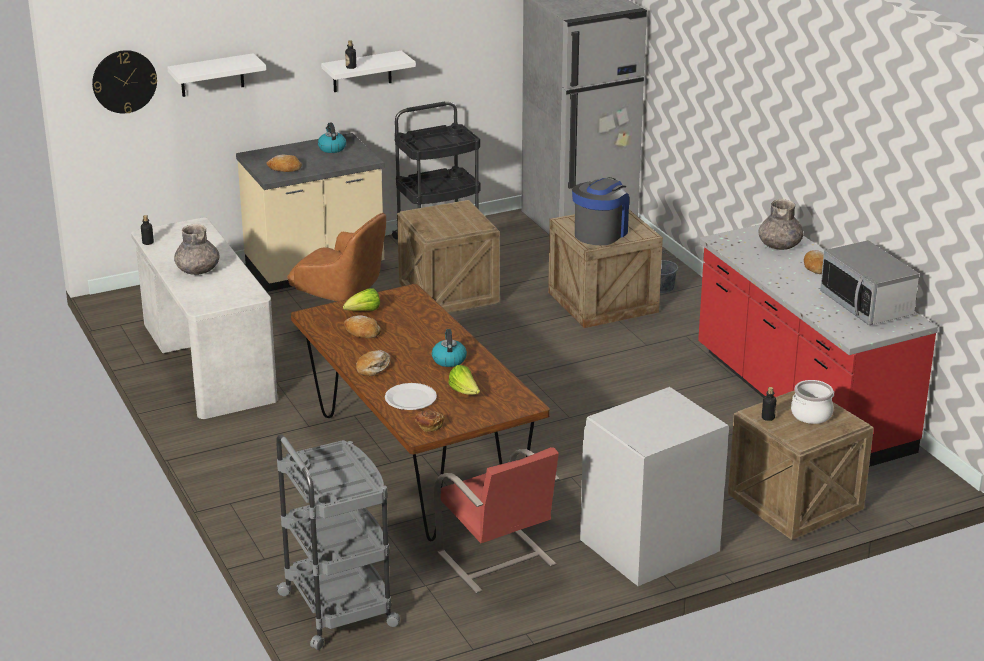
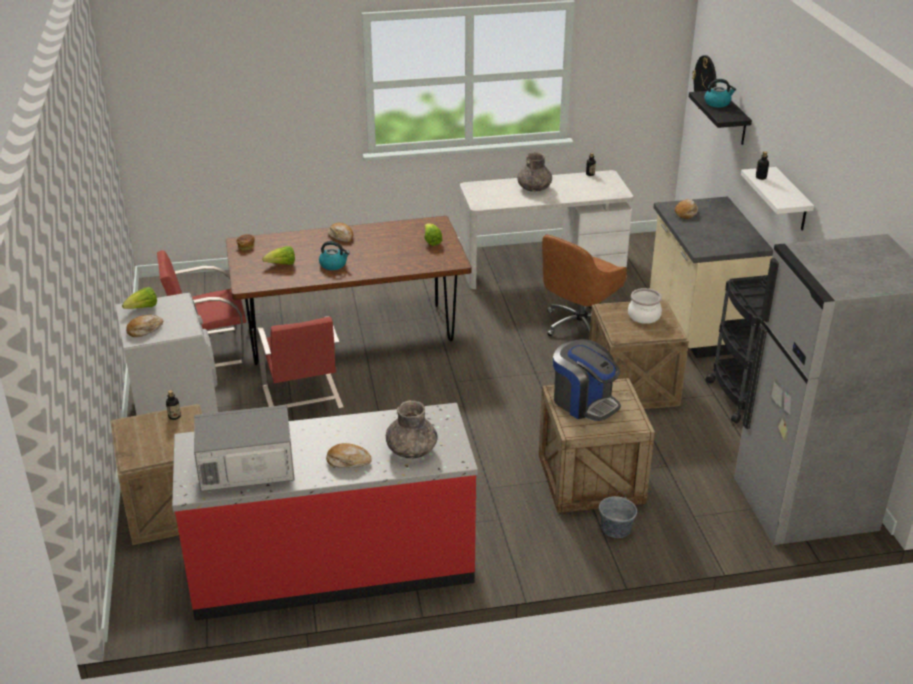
camera: 105 degrees right, 5 degrees up
(212, 75) = (734, 118): white shelf -> black shelf
(332, 148) = (732, 236): kettle -> kettle (717, 103)
(339, 609) = (204, 288): grey cart -> none
(362, 332) = (398, 237): bread -> bread (144, 330)
(410, 398) = (288, 244): white plate -> none
(565, 469) = (302, 398): none -> red chair
(643, 435) = (143, 308): none -> lettuce
(811, 415) = (160, 441): cooking pot -> cooking pot (643, 316)

